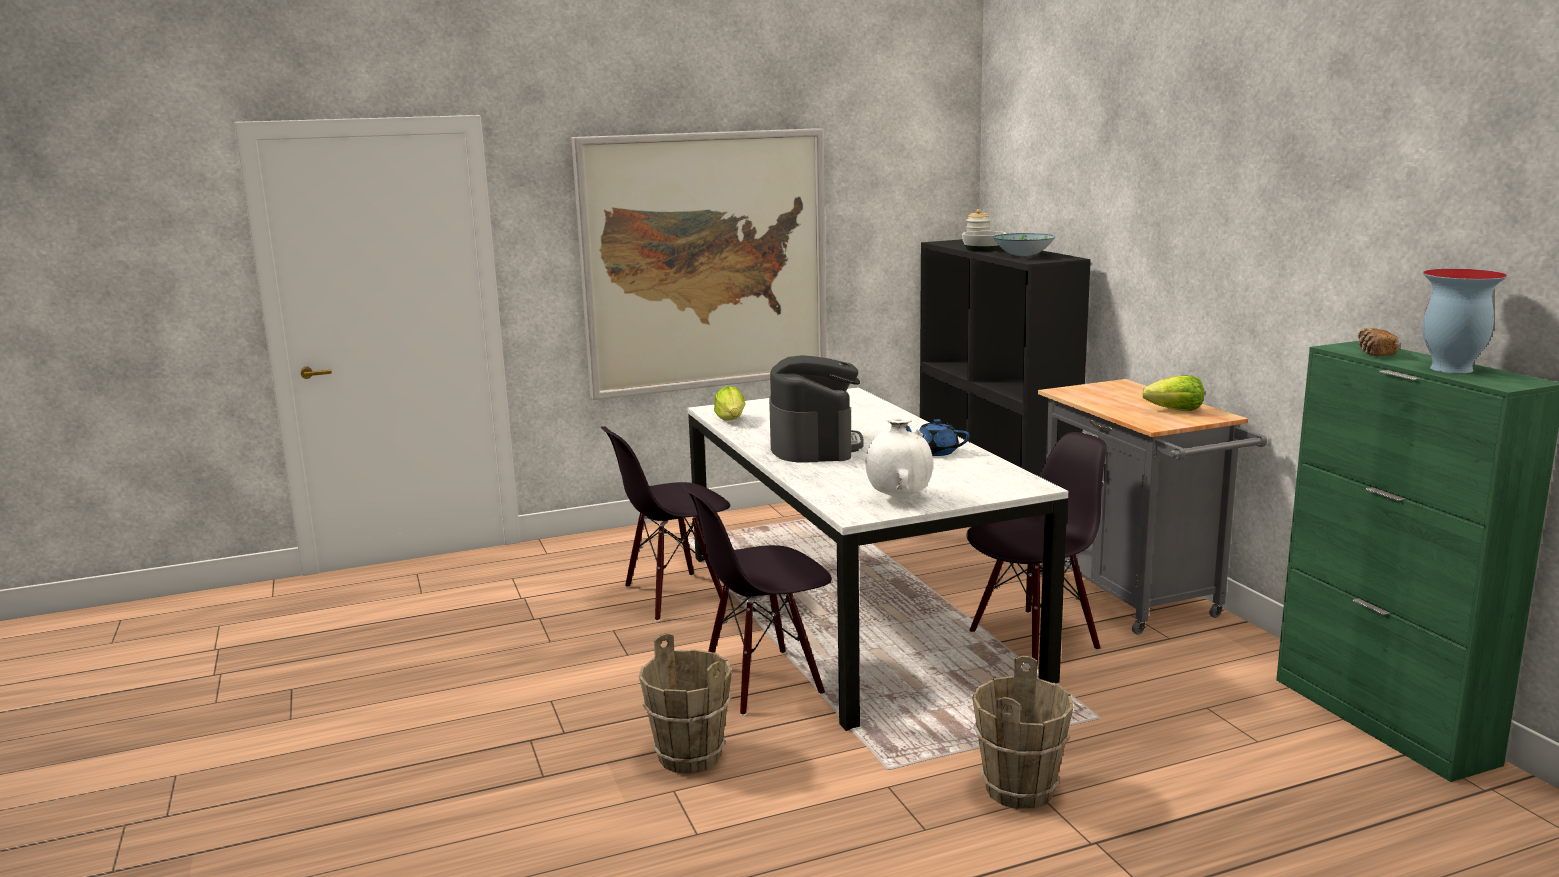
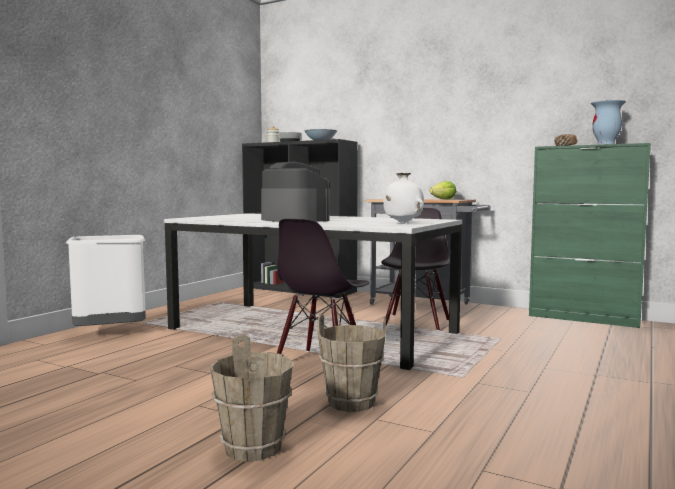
camera: 40 degrees left, 10 degrees down
(630, 549) = (111, 332): none -> white trash can
(674, 596) = (187, 344): black chair -> none
(704, 261) = (135, 136): picture -> none
(731, 420) = (211, 219): lettuce -> none
(935, 452) = (363, 218): blue teapot -> none
(1020, 790) = (530, 367): brown bucket -> brown bucket (254, 447)

